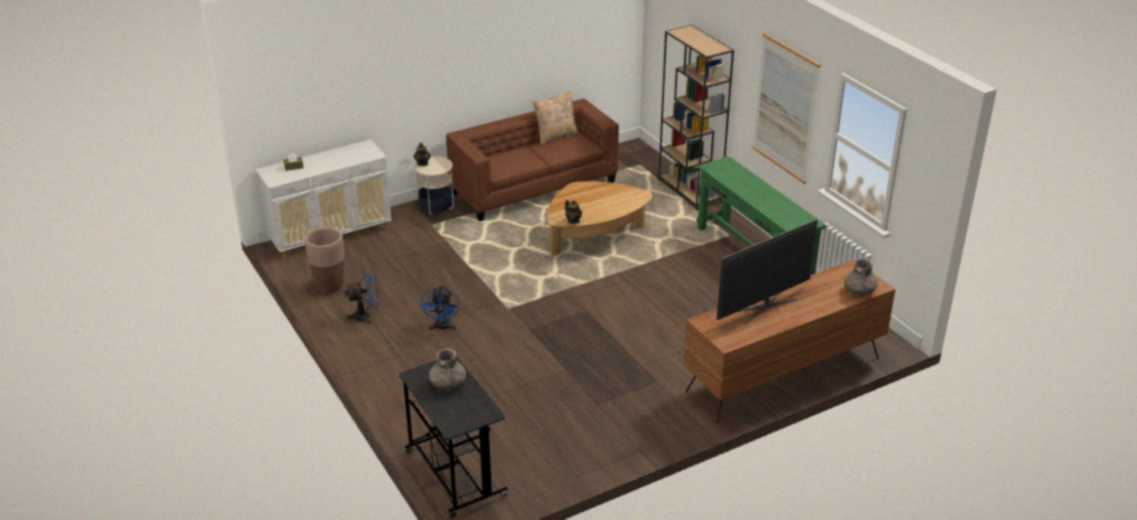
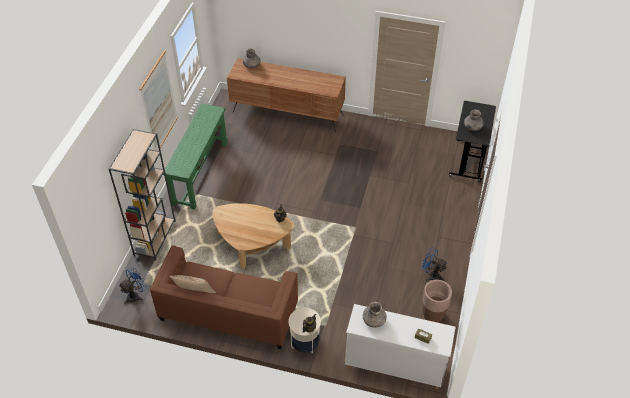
camera: 135 degrees left, 15 degrees up
(353, 155) = (374, 320): none -> grey vase
(442, 328) = (400, 238): blue fan -> blue fan (136, 295)
(764, 305) = (298, 83): television -> none

